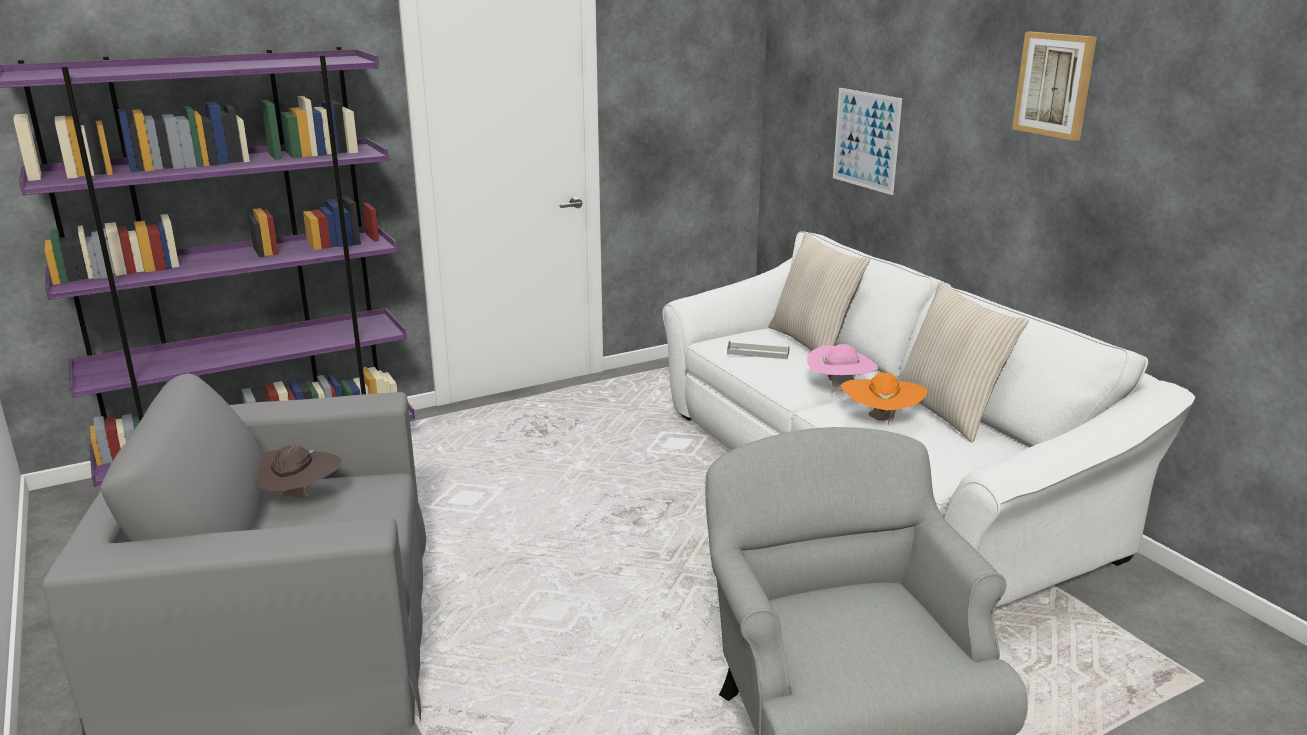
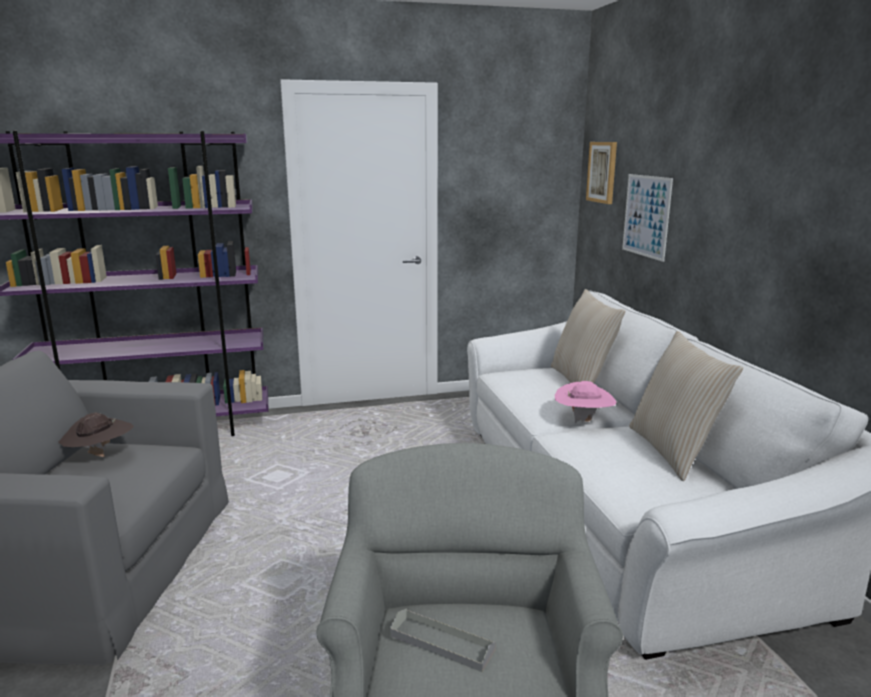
camera: 15 degrees right, 5 degrees down
(758, 353) = (529, 385): grey tray -> grey tray (442, 643)
(881, 420) = (604, 451): orange hat -> none
(1054, 85) = (794, 152): picture -> picture (602, 172)

